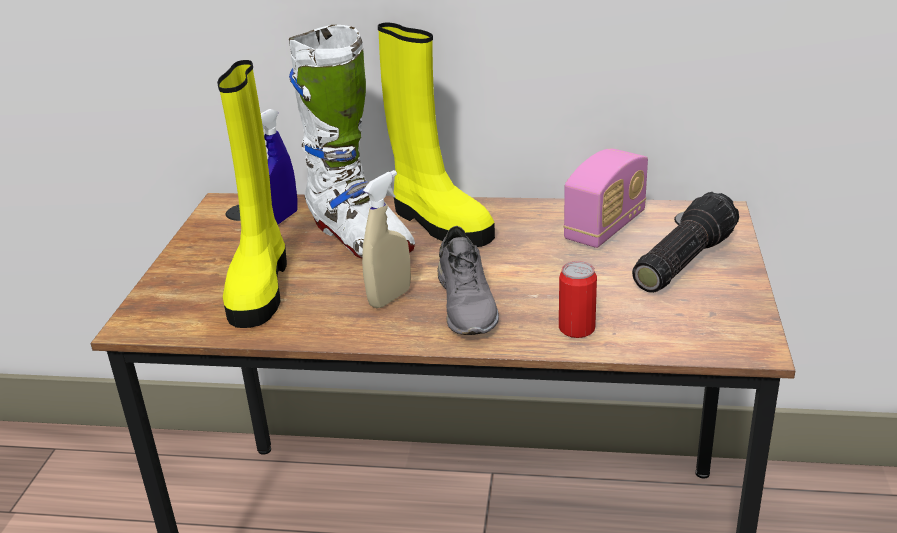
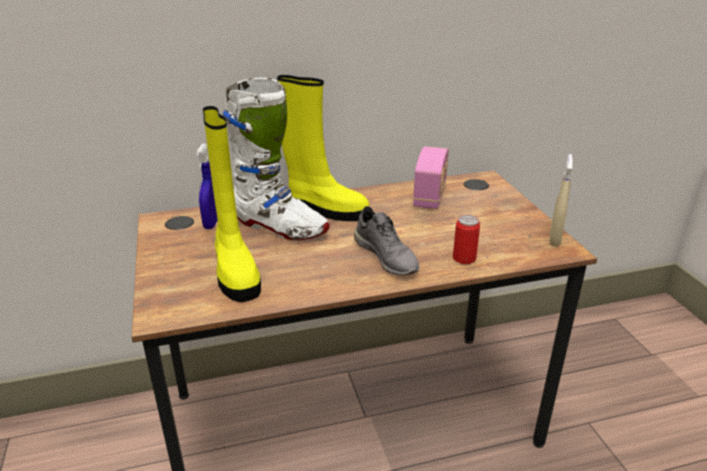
camera: 25 degrees left, 0 degrees up
(390, 298) = (333, 262): beige spray bottle -> beige spray bottle (554, 239)
(681, 261) = (489, 208): flashlight -> none

